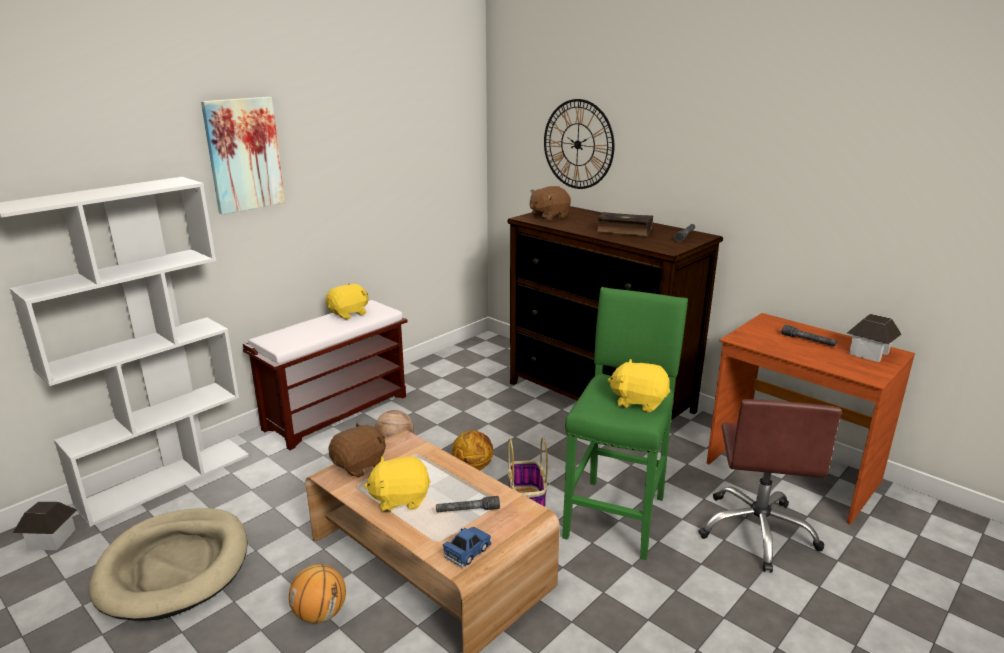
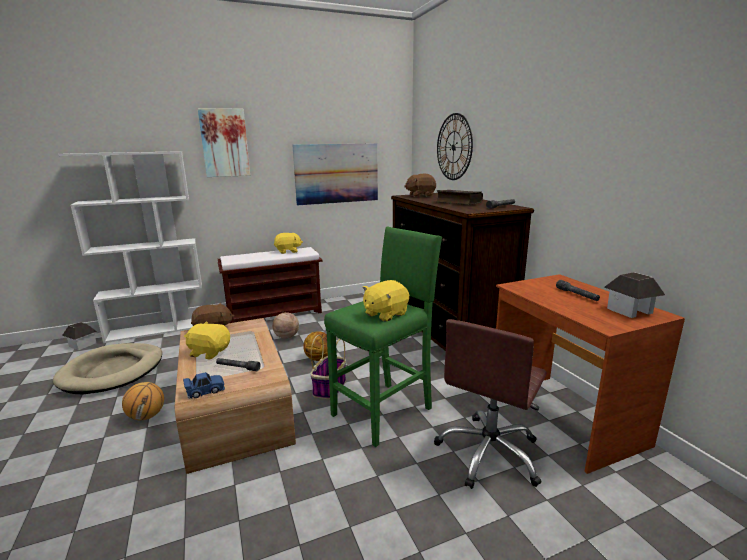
camera: 25 degrees right, 5 degrees down
(398, 183) = (336, 173): none -> picture
(638, 401) = (385, 314): yellow plush toy -> yellow plush toy turned 90 degrees counterclockwise

